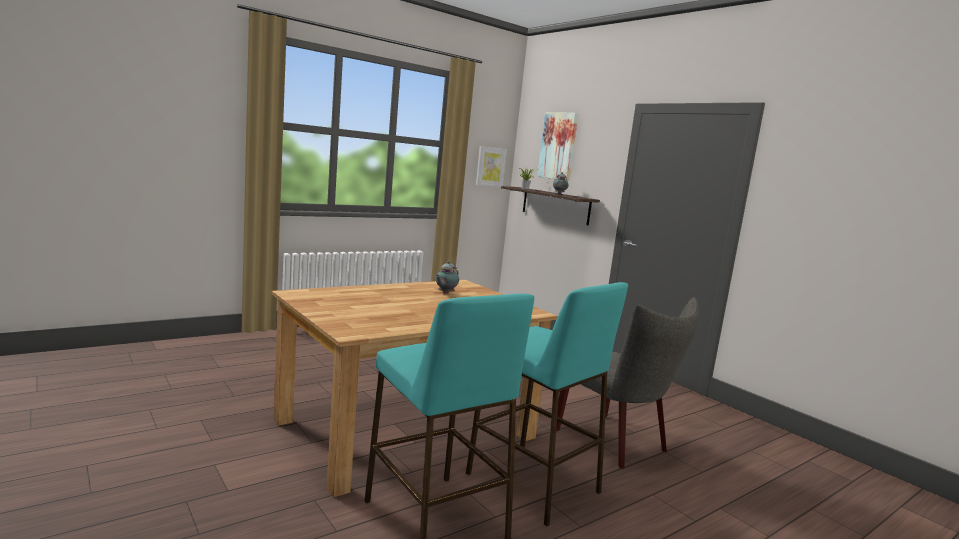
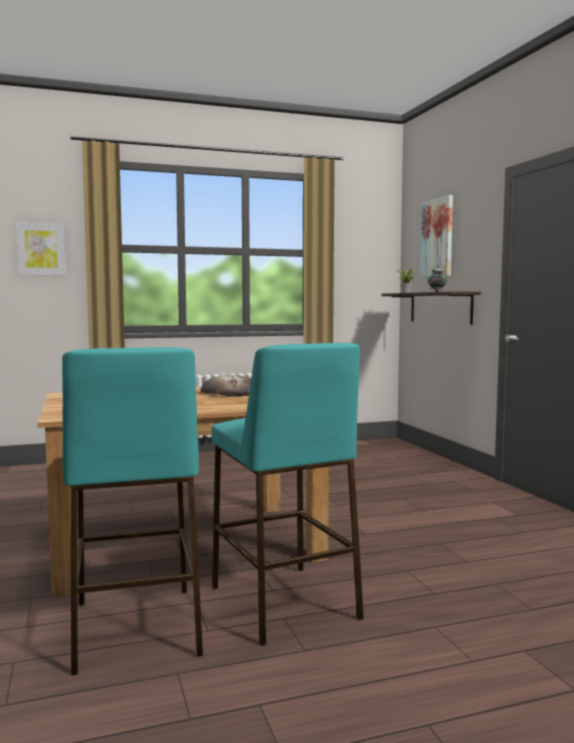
camera: 20 degrees right, 5 degrees down
(445, 293) = (230, 392): teapot -> bread
(490, 166) = (370, 274): picture -> picture (41, 249)
(616, 442) = (432, 570): grey chair -> none

